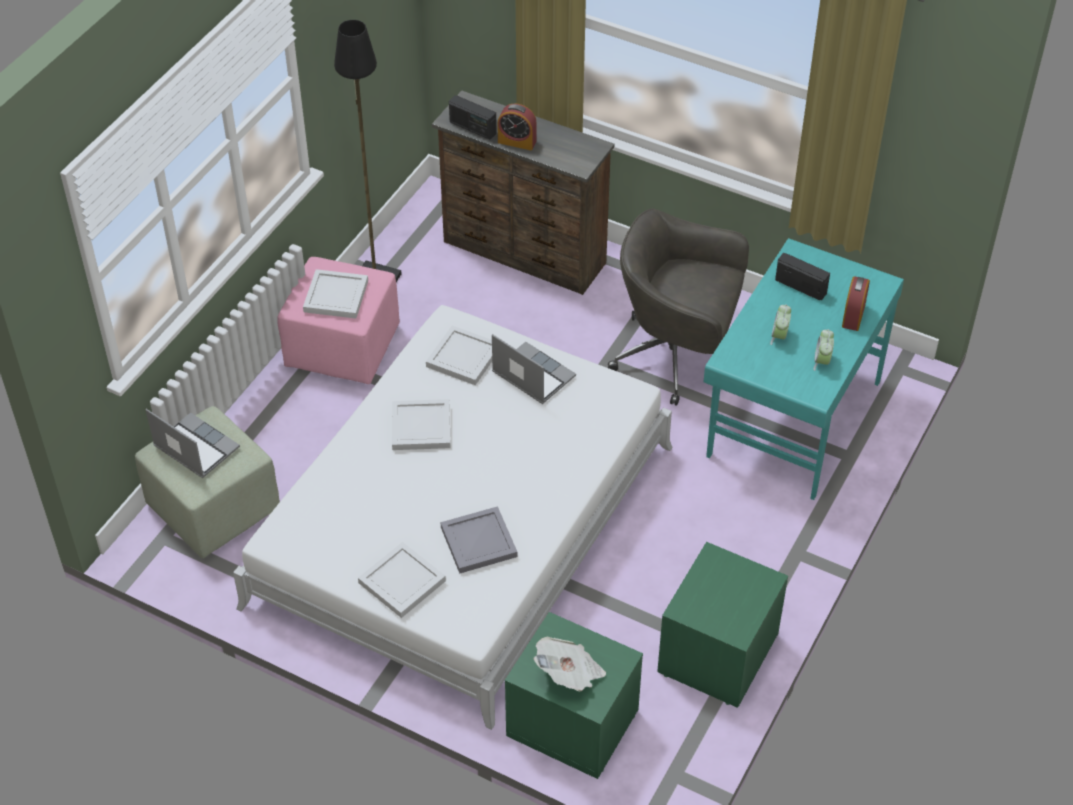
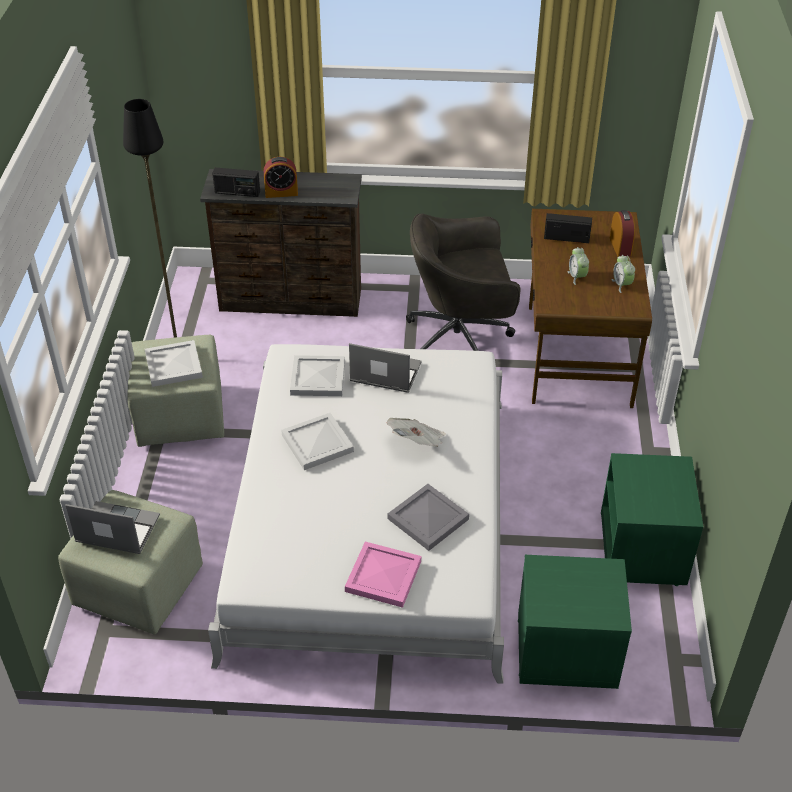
camera: 25 degrees left, 5 degrees down
(344, 347) = (182, 416): pink ottoman -> green ottoman
(402, 580) = (382, 575): white tray -> pink tray
(569, 674) = (577, 599): newspaper -> newspaper (417, 442)
(792, 418) = (576, 355): turquoise desk -> brown desk

